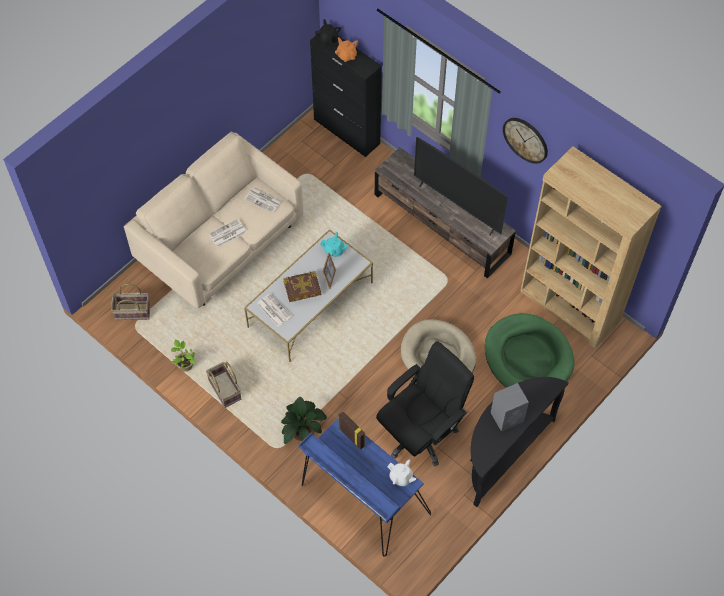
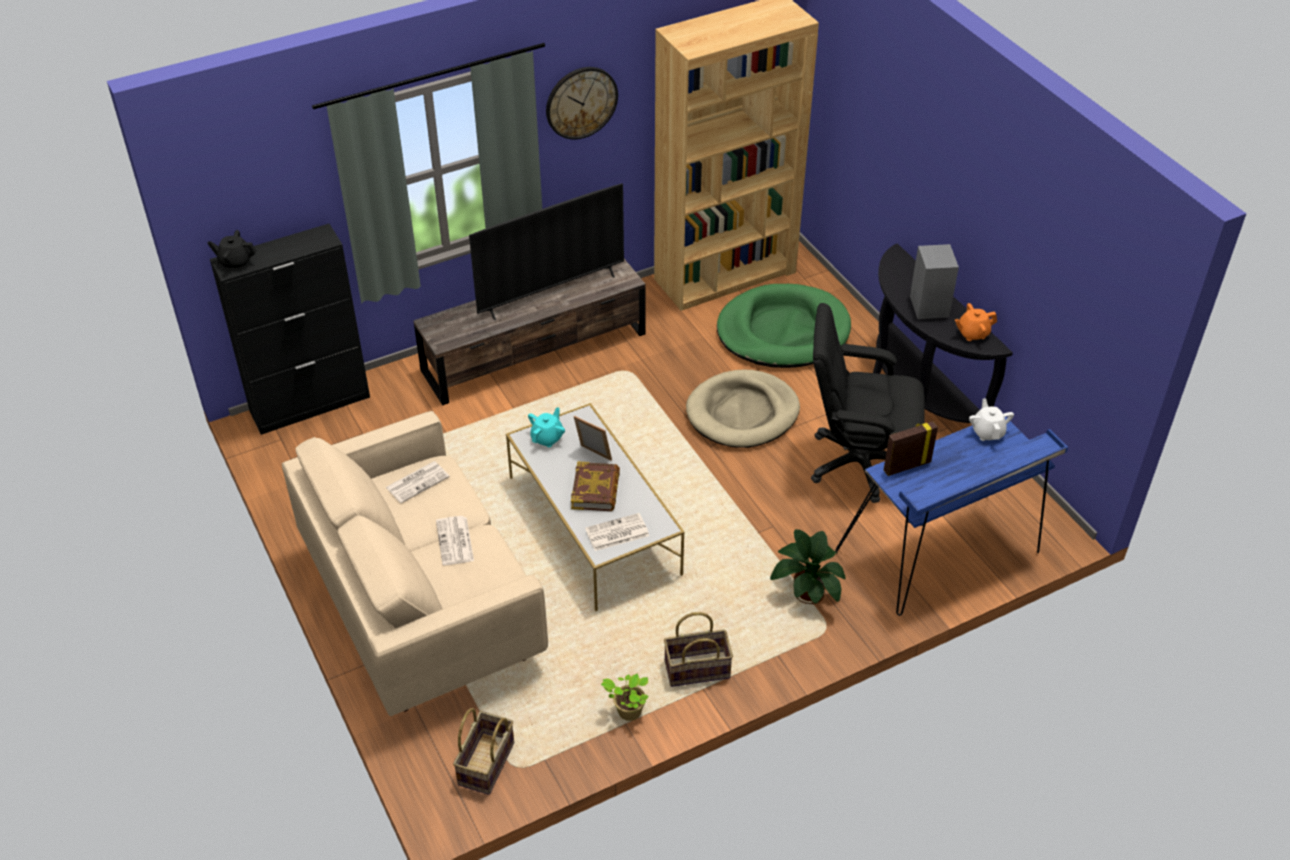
camera: 70 degrees left, 15 degrees down
(346, 55) = (282, 251): orange teapot -> orange teapot (972, 333)
(401, 477) = (987, 432): white teapot -> white teapot turned 60 degrees counterclockwise
(421, 433) = (858, 463): black office chair -> black office chair turned 60 degrees counterclockwise

